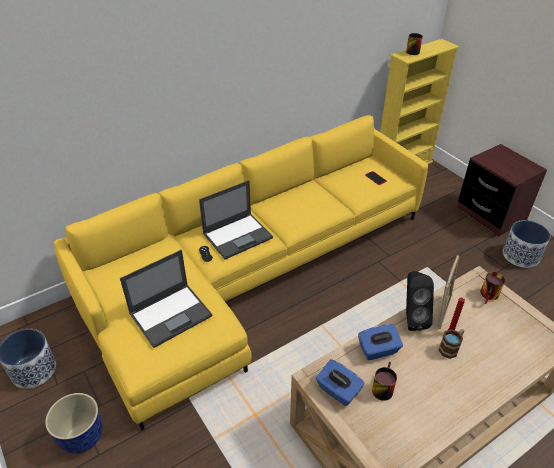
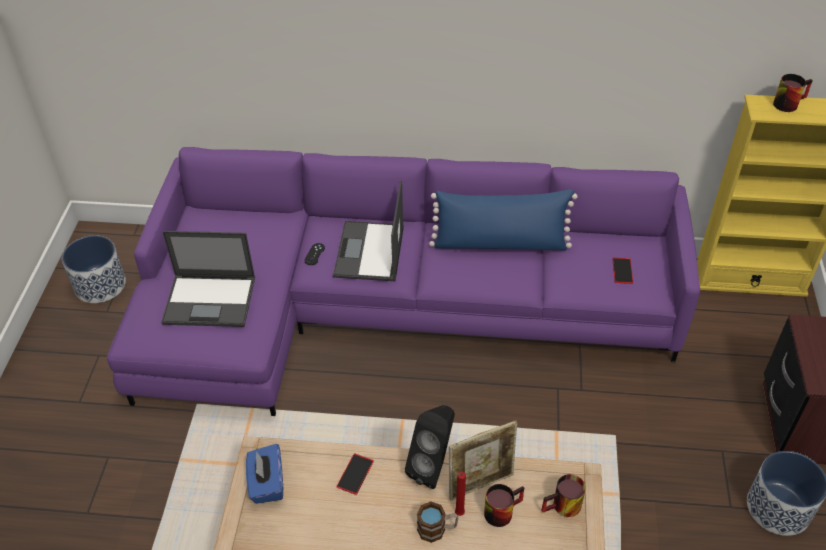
camera: 40 degrees right, 5 degrees up
(82, 437) = (81, 376): planter -> none
(238, 235) = (369, 252): laptop -> laptop turned 90 degrees clockwise
(249, 273) = (388, 308): yellow sofa -> purple sofa
(303, 195) = (500, 243): none -> blue pillow
(378, 350) = (355, 474): blue tissue box -> phone
(381, 387) = (313, 512): mug -> mug (501, 509)

